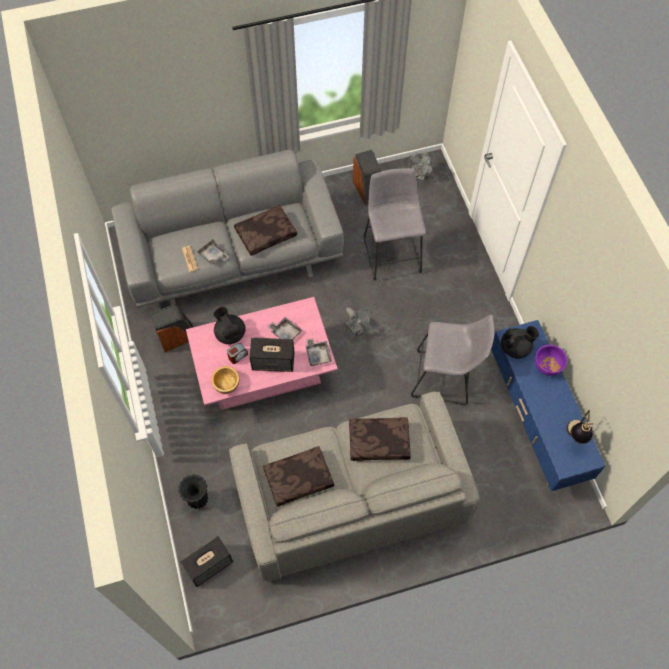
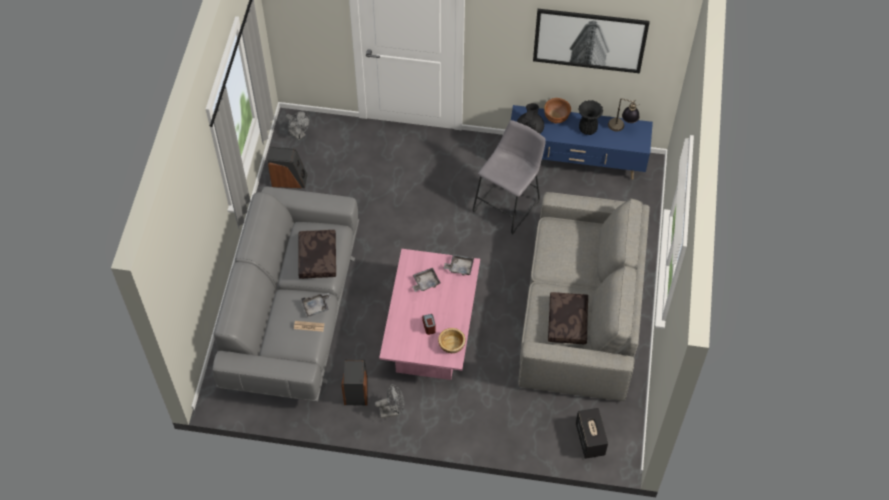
camera: 65 degrees left, 5 degrees down
(197, 499) = (526, 428): black vase -> black vase (587, 129)
(230, 333) = (403, 324): black teapot -> none
(273, 361) = (449, 302): speaker -> none
(356, 330) = (428, 247): grey fan -> grey fan (392, 411)
(378, 443) = (563, 255): brown pillow -> none
(392, 252) = (366, 189): grey stool -> none
(547, 367) = (556, 118): purple bowl -> brown bowl
(607, 327) = (589, 40): none -> picture

